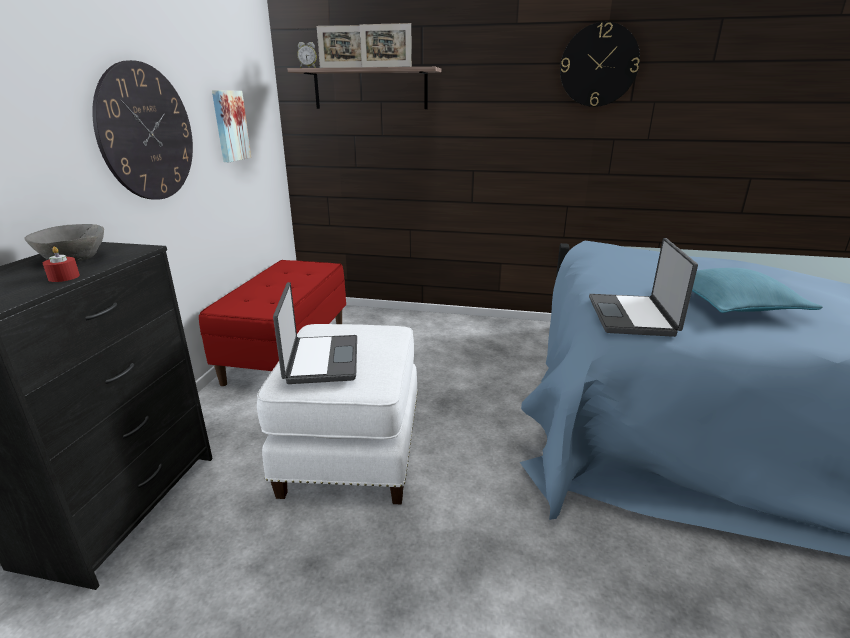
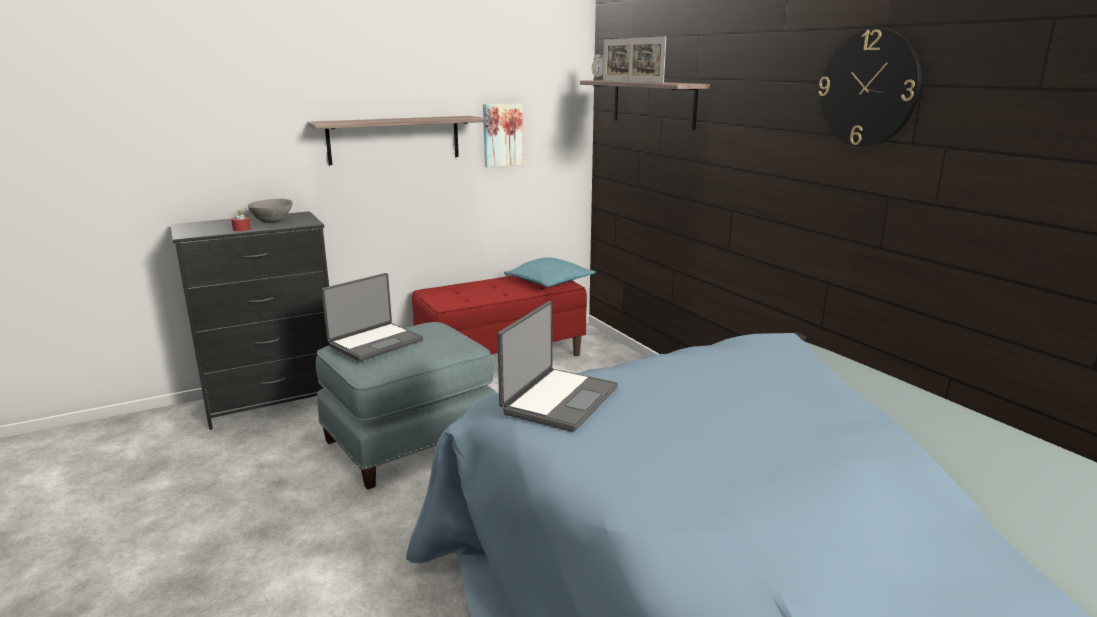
camera: 50 degrees right, 5 degrees down
(147, 133) = (394, 139): wall clock -> shelf
(350, 447) = (410, 440): white ottoman -> blue ottoman
(633, 316) = (558, 400): laptop -> laptop turned 150 degrees clockwise
(733, 304) = (693, 443): turquoise pillow -> turquoise pillow (549, 282)

